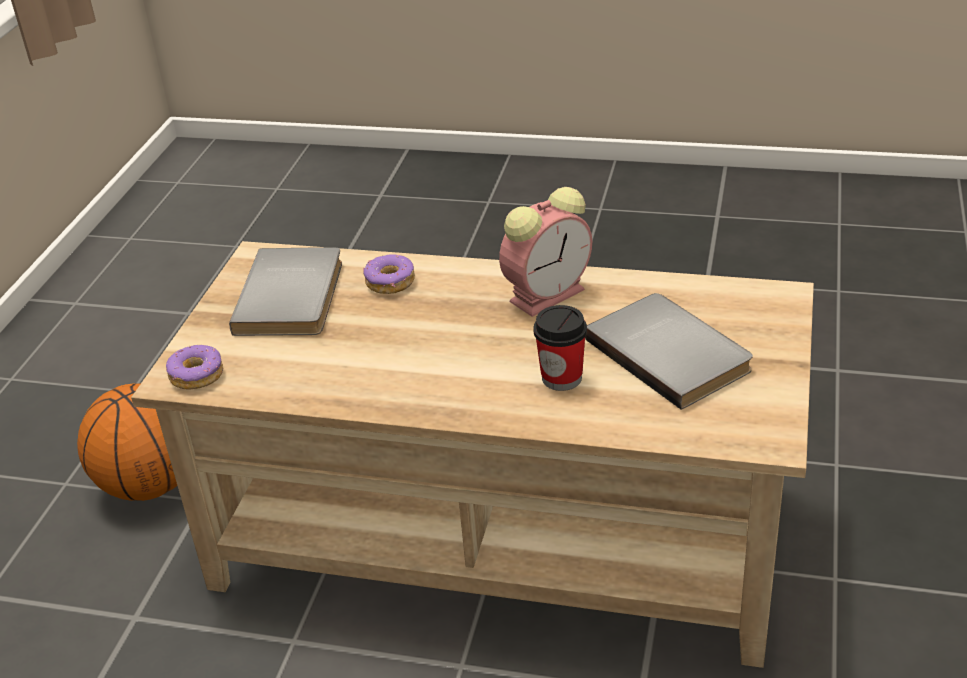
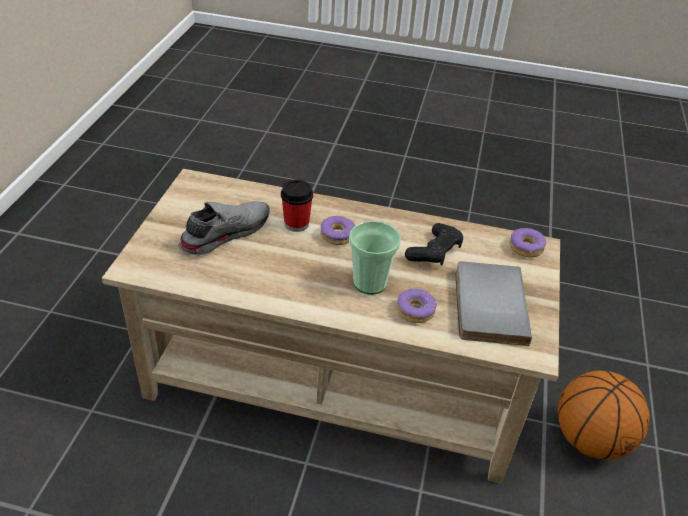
camera: 175 degrees right, 5 degrees up
(344, 356) = (434, 252): none -> black game controller
(446, 307) = (370, 283): none -> cup
(493, 366) = (338, 235): none -> donut
(549, 294) = (295, 287): alarm clock -> none
(672, 353) = (224, 233): grey book -> grey shoe

